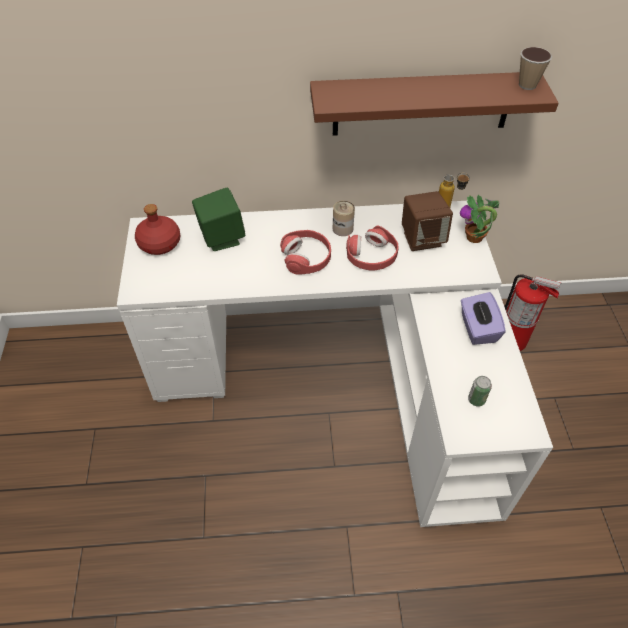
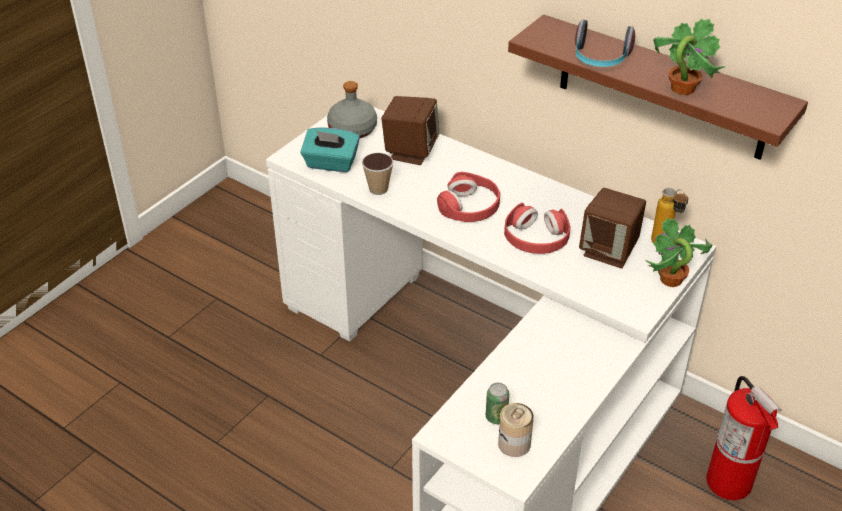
camera: 40 degrees right, 10 degrees down
(160, 243) = (352, 130): red bottle -> grey bottle
(173, 280) = (331, 163): none -> turquoise tissue box
(221, 238) = (410, 152): green speaker -> brown speaker
(342, 229) = (536, 201): can -> can (514, 444)
(392, 99) = (600, 60): none -> headphones
(466, 96) = (681, 88): none -> potted plant
(477, 328) = (576, 363): purple tissue box -> none
(527, 85) = (768, 106): cup -> cup (378, 189)

